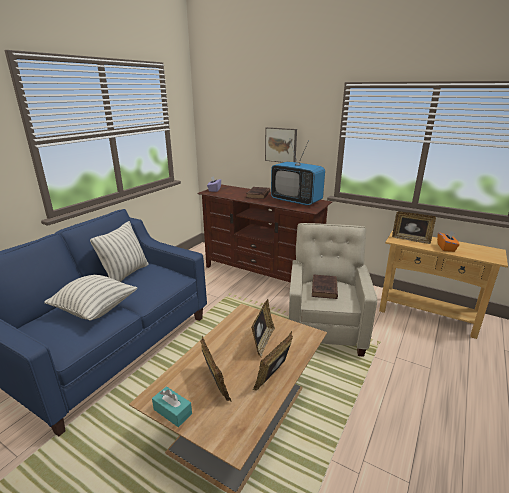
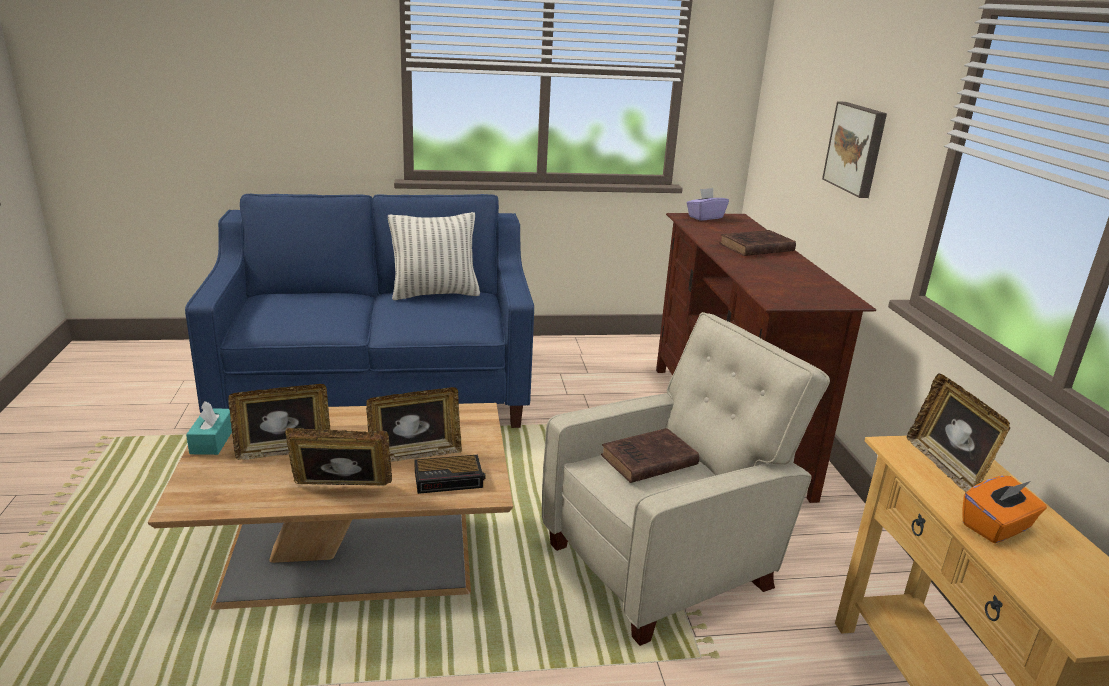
camera: 50 degrees right, 0 degrees up
(95, 310) = (335, 311): pillow -> none
(215, 384) = (284, 450): picture frame -> picture frame turned 45 degrees clockwise
(293, 340) = (450, 479): none -> alarm clock
(296, 201) = (796, 280): television -> none

